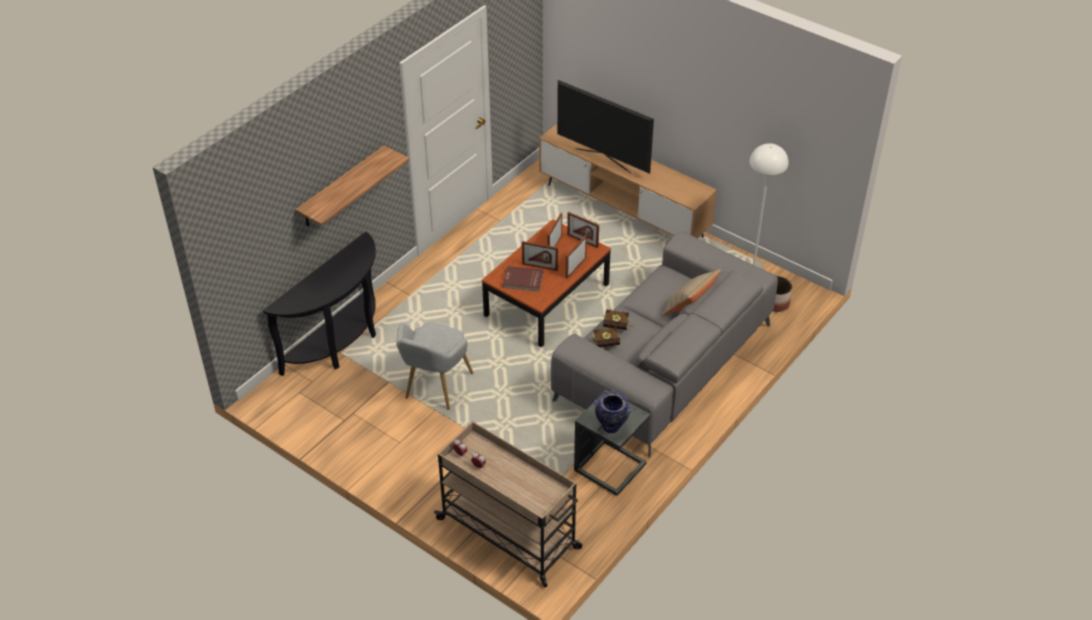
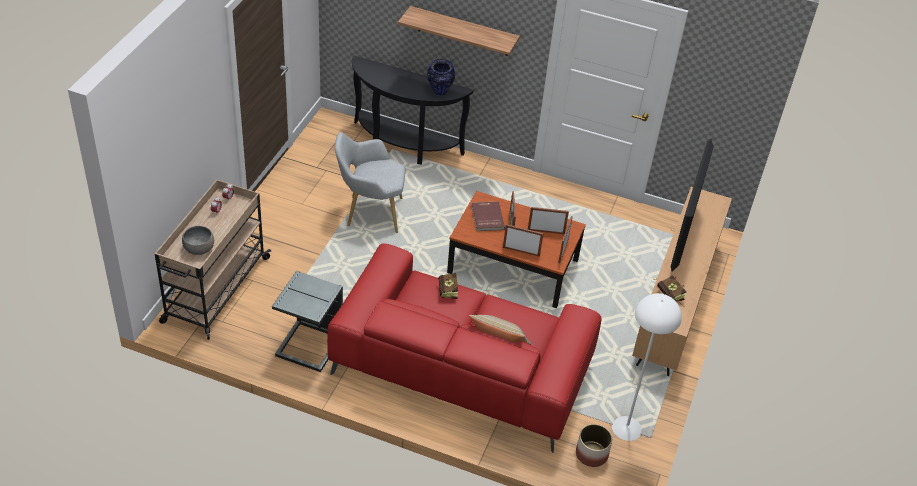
camera: 70 degrees right, 0 degrees up
(533, 487) = (199, 249): none -> grey bowl
(609, 344) = (422, 290): book -> book (671, 298)
(611, 427) = (294, 296): vase -> vase (440, 92)
(664, 363) = (460, 368): grey sofa -> red sofa

